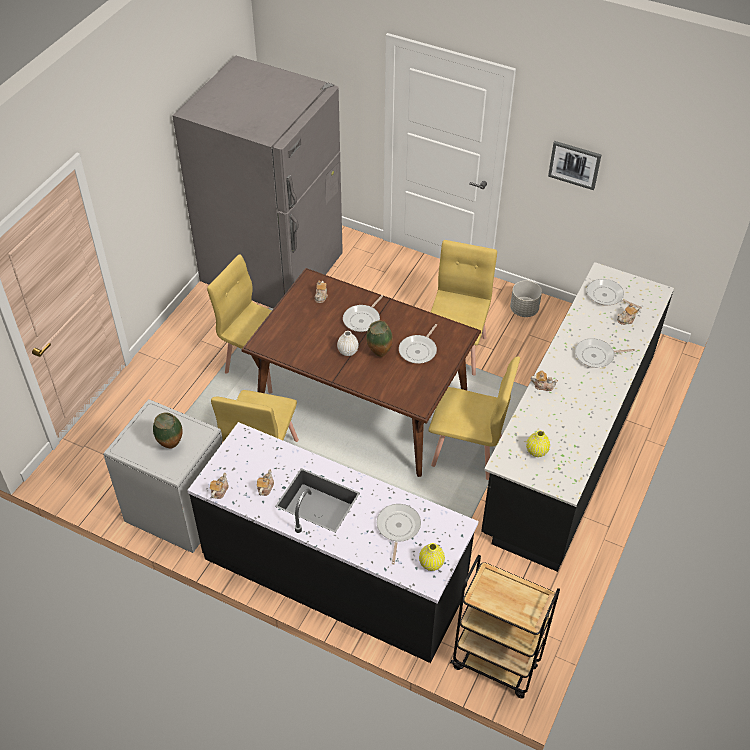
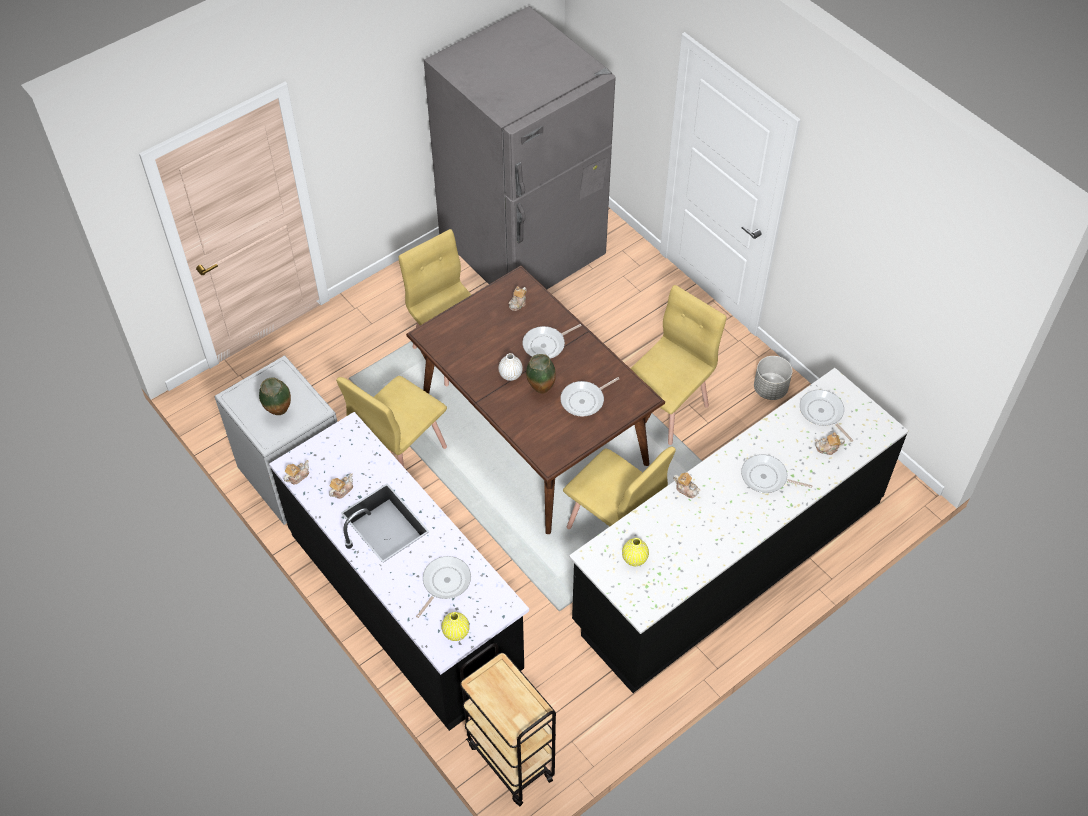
camera: 25 degrees right, 5 degrees up
(574, 164) = (846, 248): picture -> none

